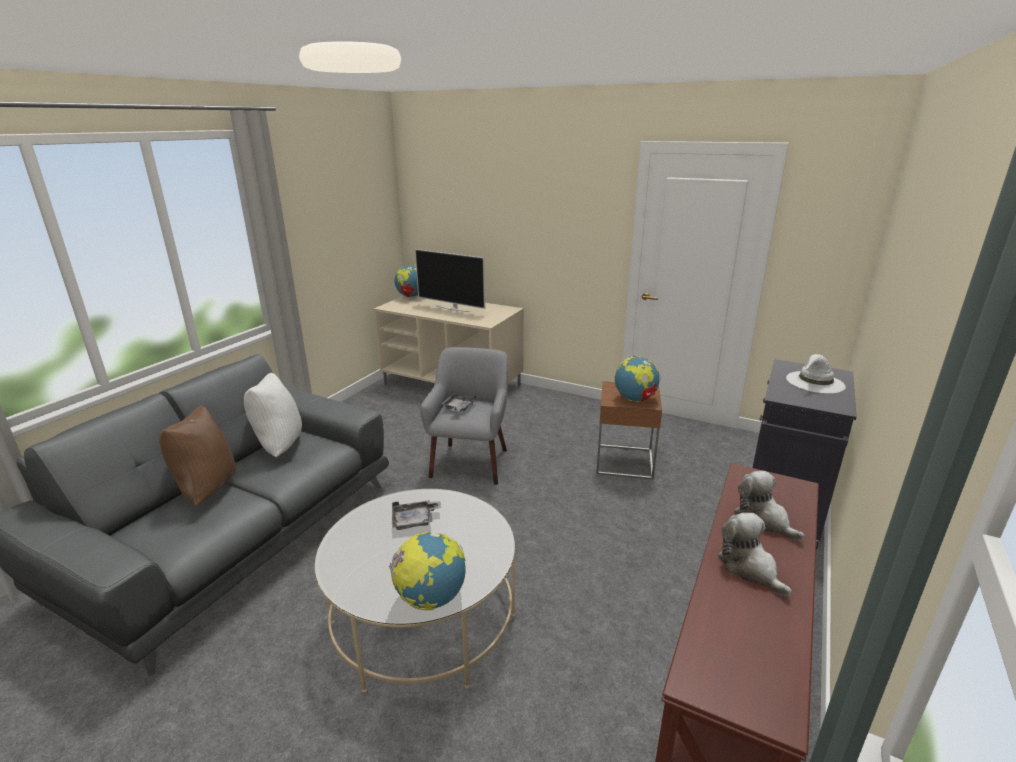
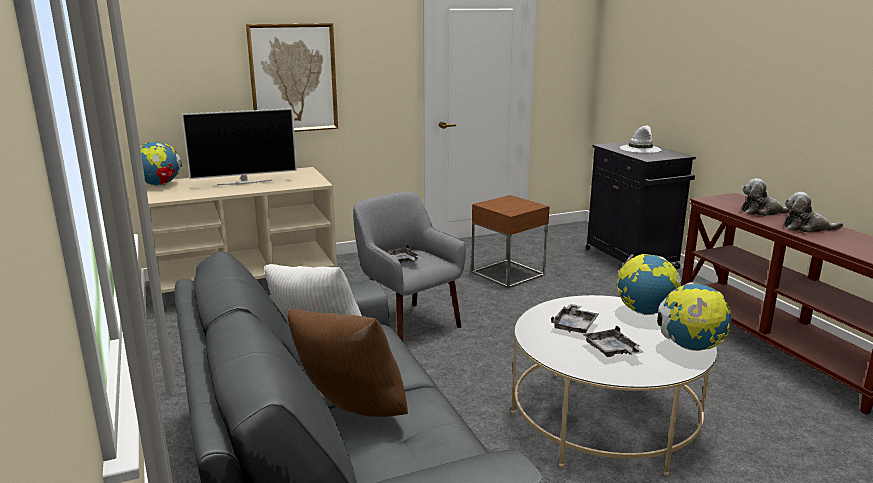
camera: 50 degrees left, 5 degrees down
(381, 555) = (611, 350): none -> grey tray
(514, 231) = (293, 78): none -> picture
(635, 399) = (520, 206): globe -> globe (645, 312)

